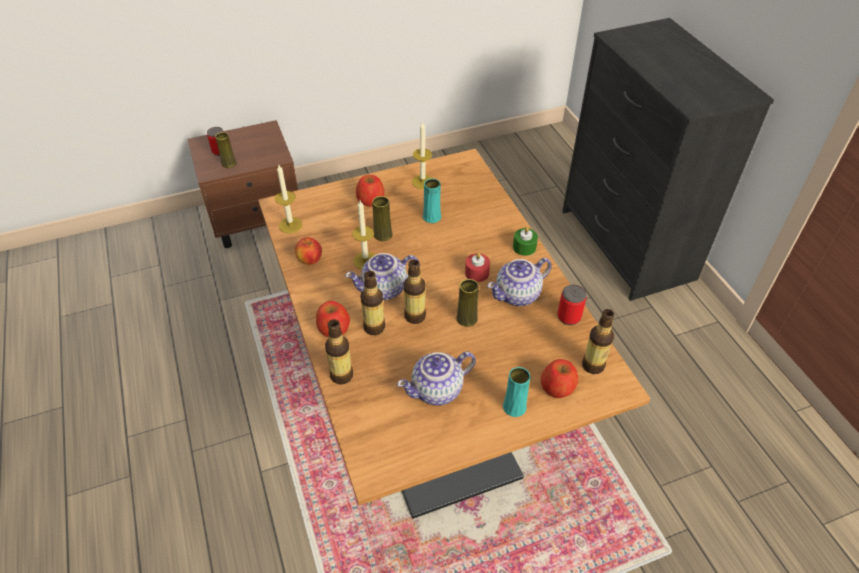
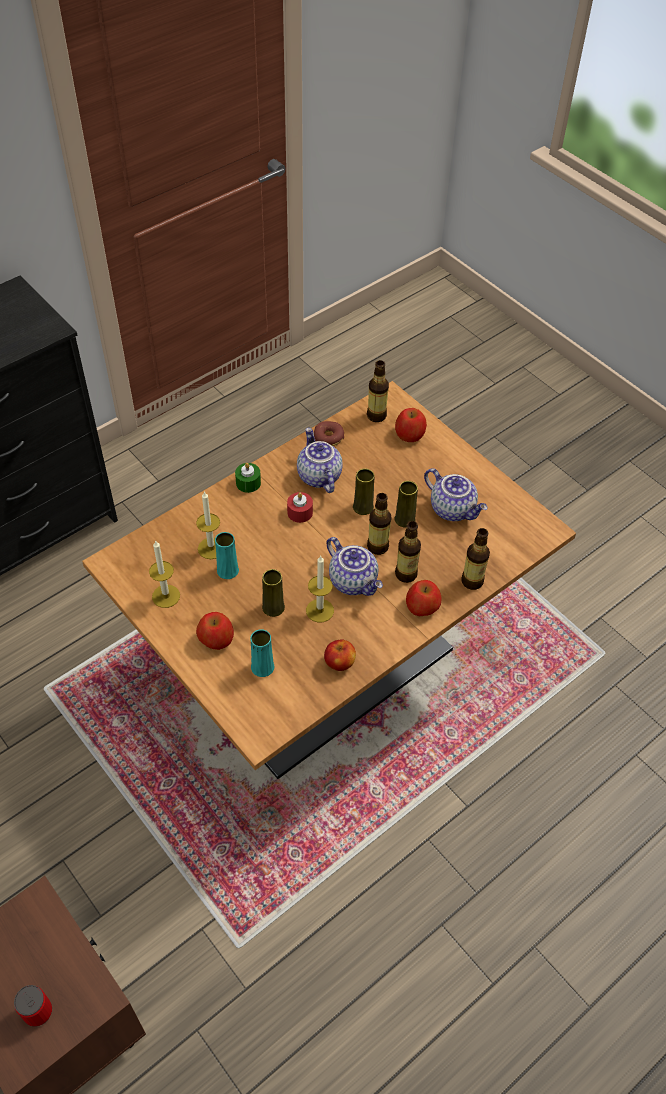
camera: 110 degrees left, 5 degrees up
(229, 163) = (70, 977): yellow vase -> yellow vase (404, 519)
(290, 225) = (290, 706): candle -> candle (211, 548)
(514, 407) = (443, 457): turquoise vase -> turquoise vase (262, 667)
(517, 296) = (318, 476): teapot -> teapot turned 150 degrees counterclockwise
(569, 317) = (328, 437): can -> donut

